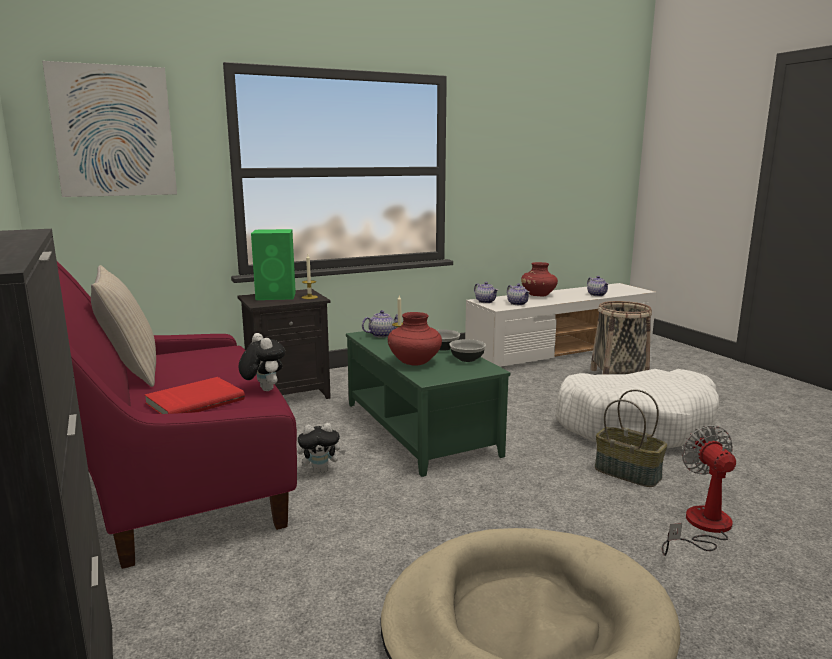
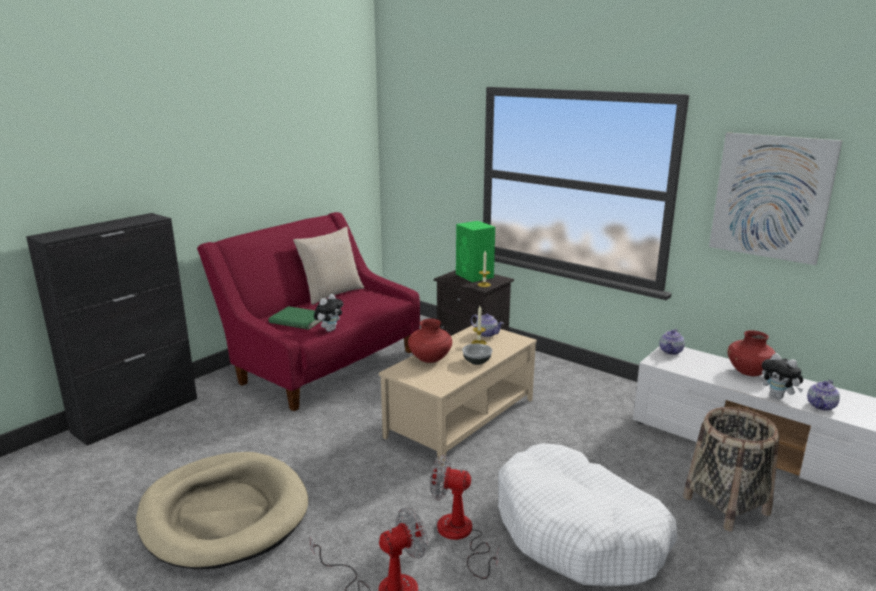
camera: 65 degrees right, 5 degrees up
(113, 131) = (422, 136): picture -> picture (771, 197)
(194, 401) = (298, 319): red book -> green book
(321, 471) = (366, 401): plush toy -> plush toy (778, 397)
(418, 429) = (460, 417): green coffee table -> beige coffee table
(467, 359) = (457, 376): bowl -> none
(518, 303) = (689, 367): teapot -> none
(628, 473) = (460, 536): basket -> fan

